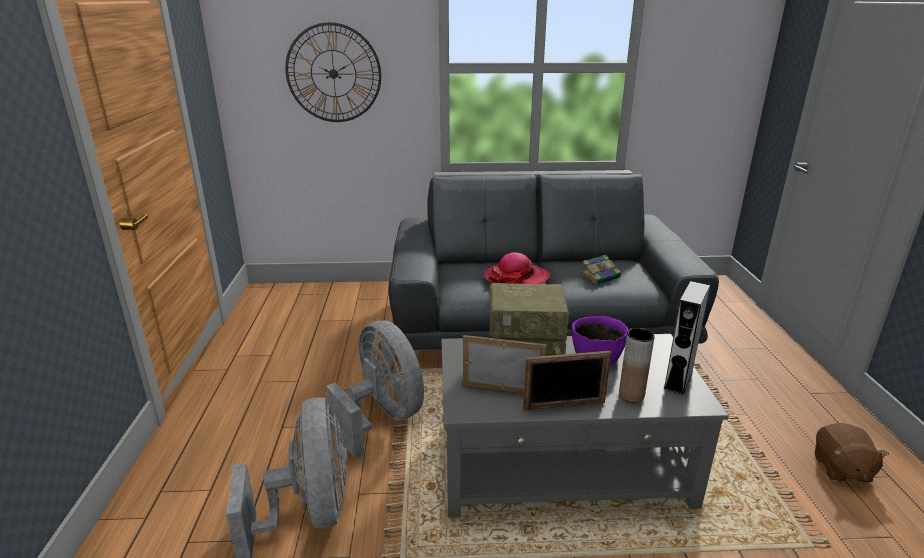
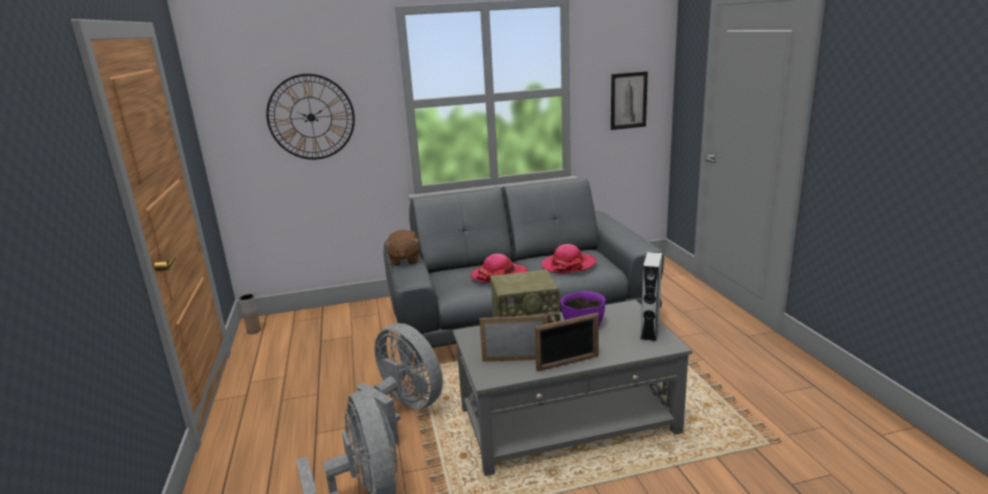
camera: 10 degrees left, 5 degrees down
(600, 276) = (568, 265): book -> hat
(631, 395) = (617, 347): brown vase -> brown vase (254, 331)
(709, 85) = (628, 100): none -> picture
(841, 469) = (779, 387): brown plush toy -> brown plush toy (404, 260)

